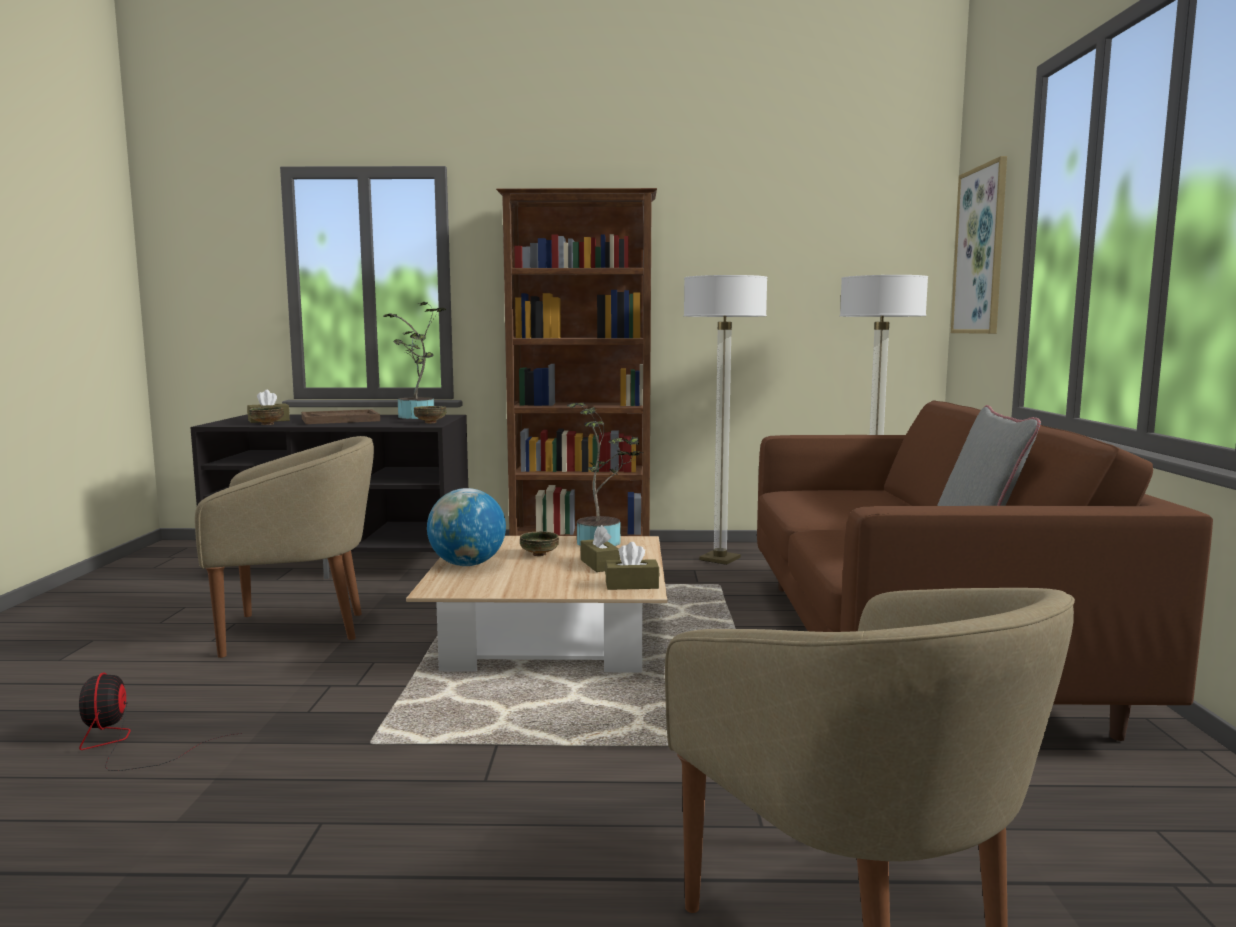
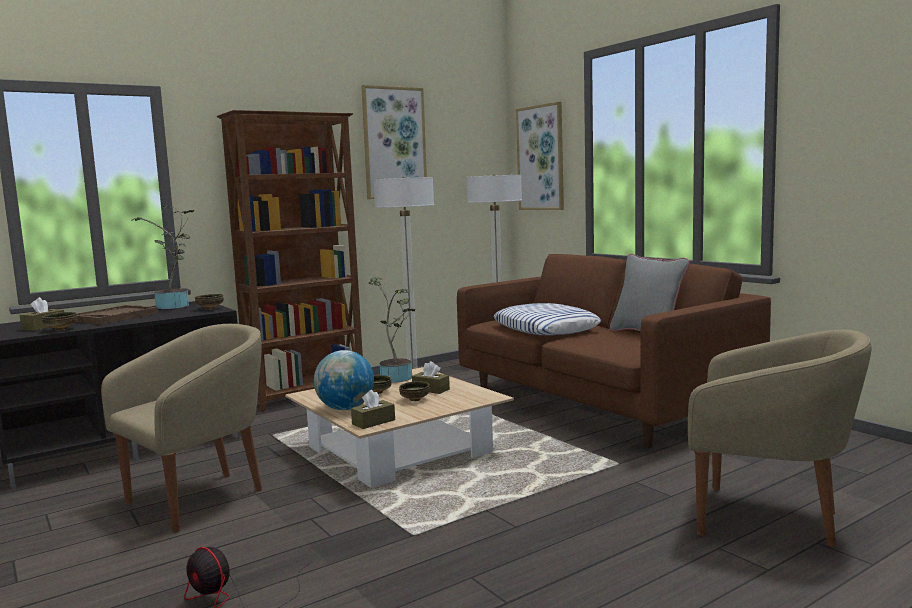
camera: 35 degrees left, 0 degrees up
(554, 572) = (415, 400): none -> bowl
(631, 585) = (477, 395): brown tissue box -> brown tissue box (373, 422)
(748, 230) = (394, 143): none -> picture
(845, 512) = (546, 328): none -> pillow

